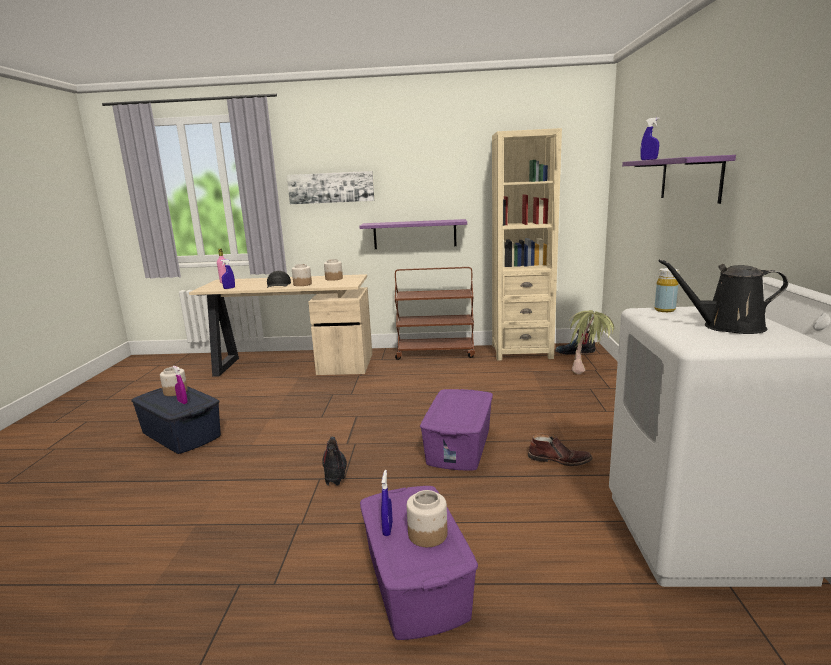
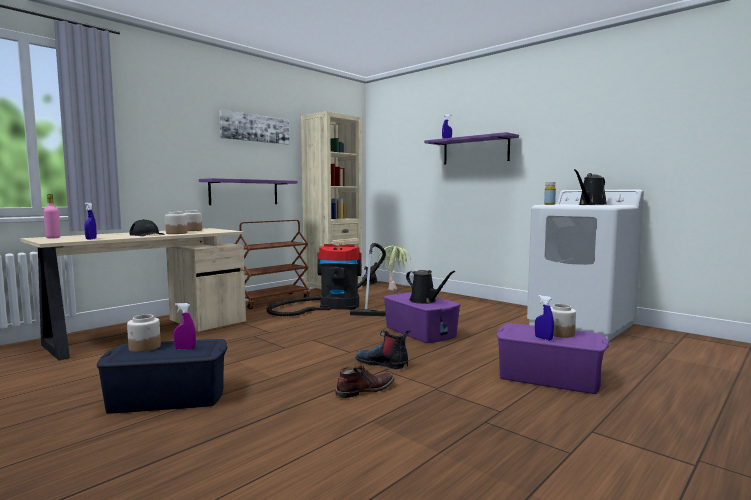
camera: 50 degrees left, 10 degrees down
(331, 187) = (167, 140): picture -> picture (255, 128)
(456, 412) = (425, 301): none -> black watering can
(466, 378) = (334, 306): none -> vacuum cleaner
(559, 460) = (478, 322): brown boot -> brown boot (365, 390)

